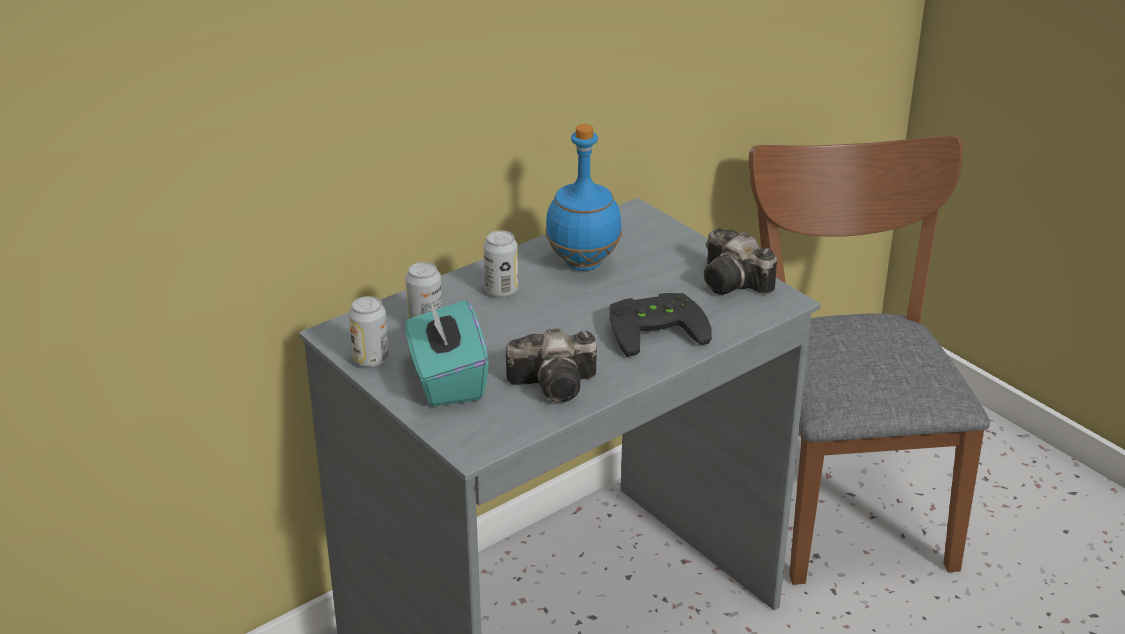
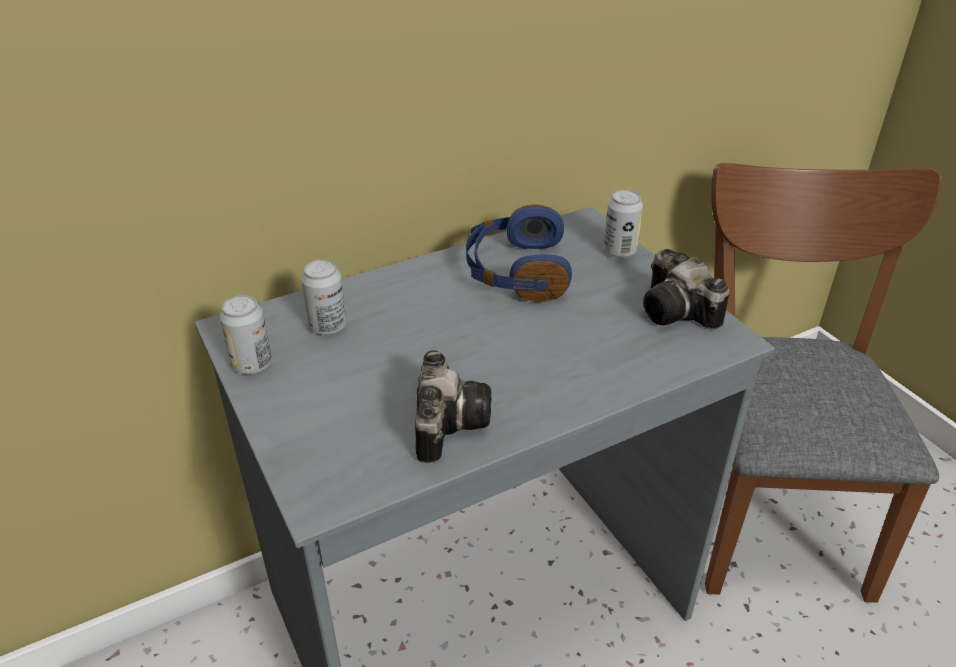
camera: 10 degrees right, 5 degrees up
(447, 380) = (323, 401): turquoise tissue box -> none
(501, 290) = (421, 295): can -> can (619, 251)
(558, 384) = (447, 421): camera -> camera turned 90 degrees counterclockwise
(582, 263) = (516, 272): blue bottle -> blue headphones
(655, 328) = (577, 359): black game controller -> none

